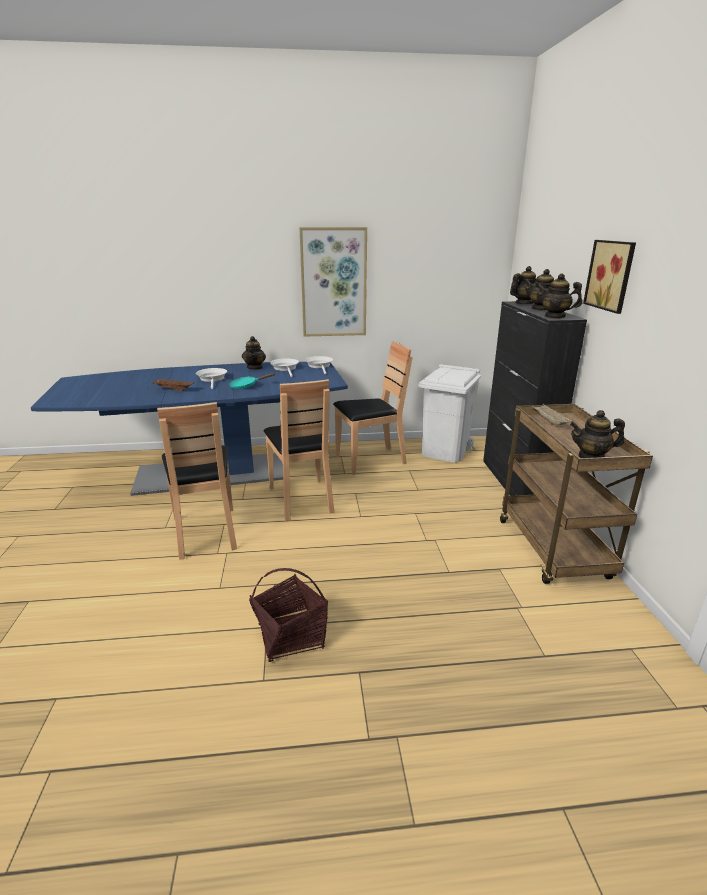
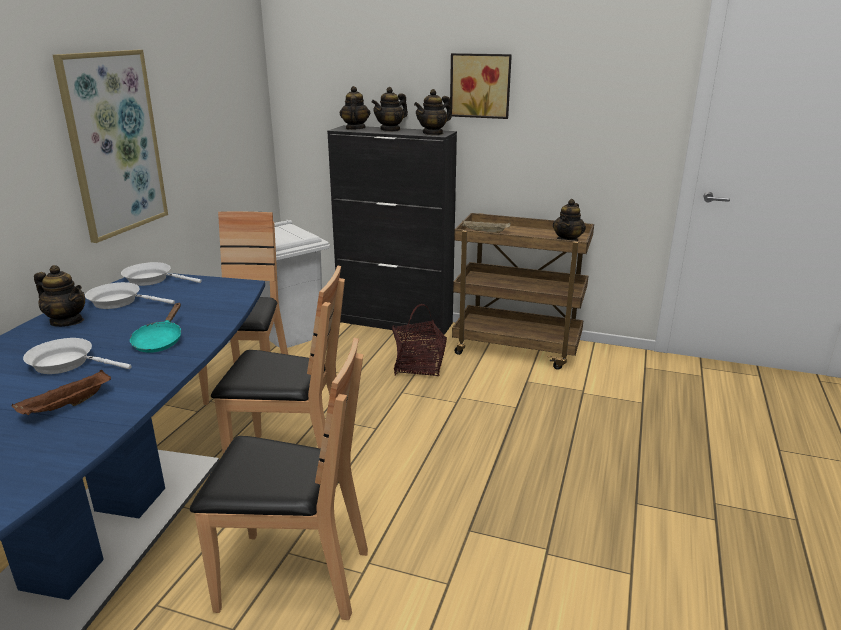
camera: 65 degrees left, 0 degrees up
(291, 636) = (570, 537): basket -> basket (419, 366)

